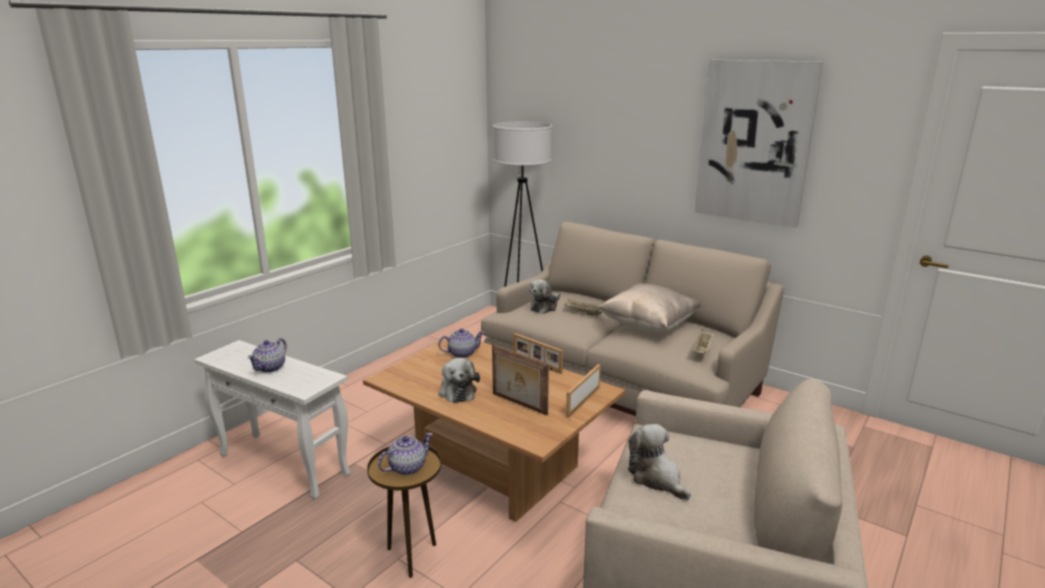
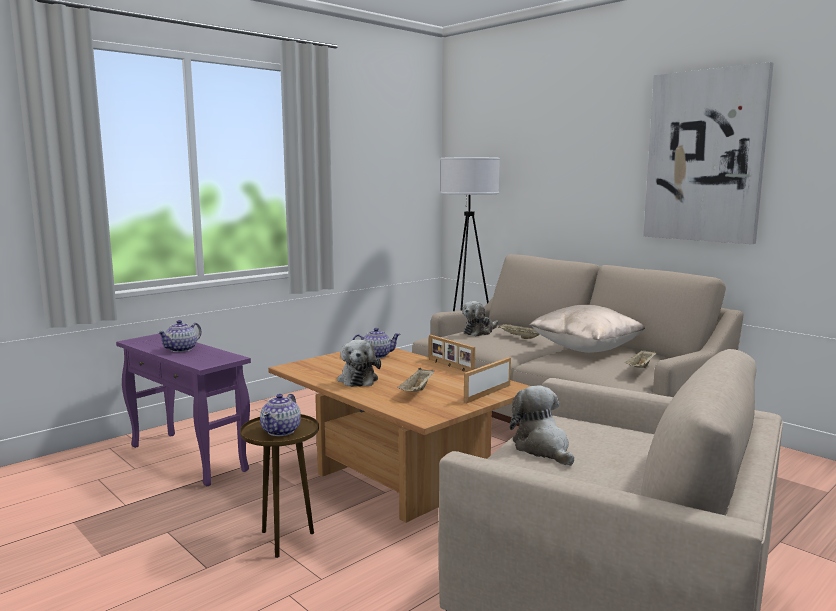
camera: 10 degrees right, 10 degrees down
(284, 465) = (188, 458): white side table -> purple side table
(406, 467) = (281, 431): teapot -> teapot turned 135 degrees clockwise
(518, 404) = (417, 391): picture frame -> beige tray

